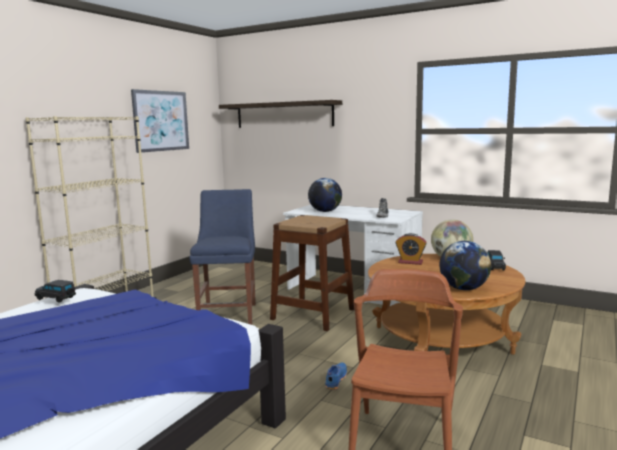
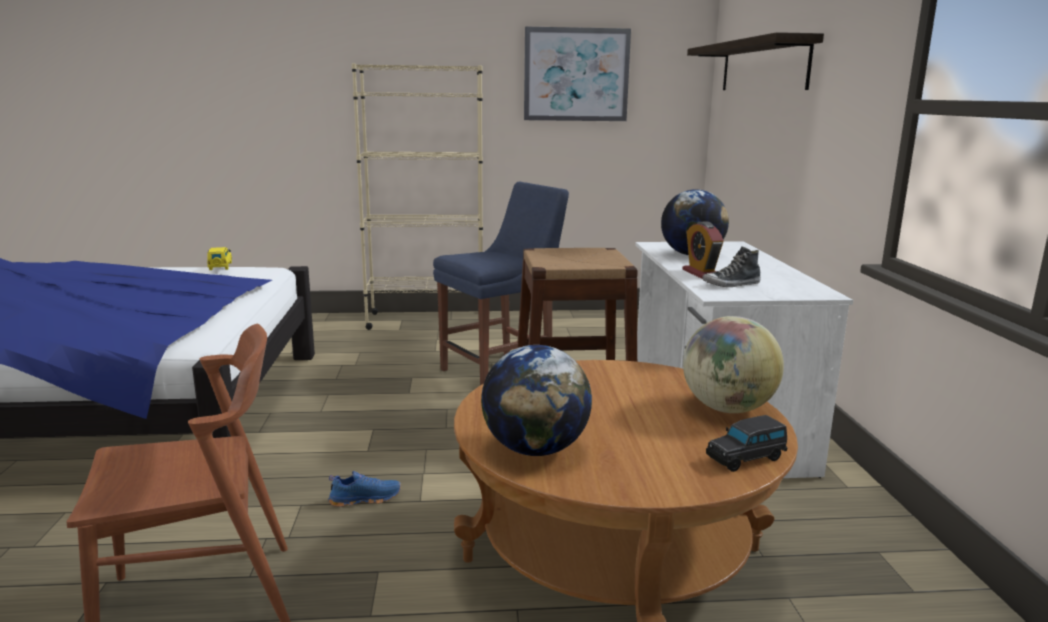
camera: 55 degrees right, 5 degrees up
(56, 298) = (220, 267): black toy car -> yellow toy car
(410, 262) = (644, 381): alarm clock -> alarm clock (701, 273)

